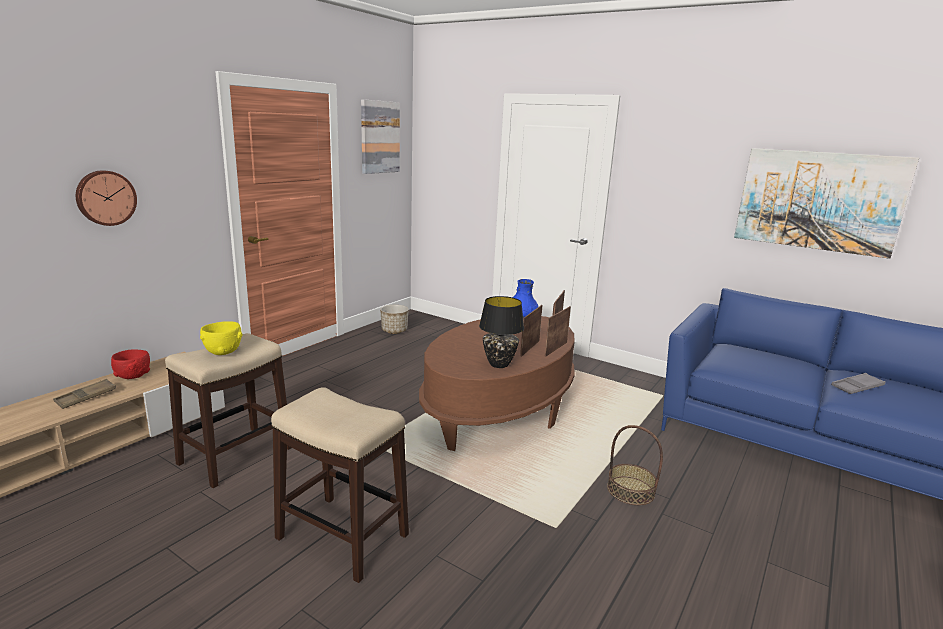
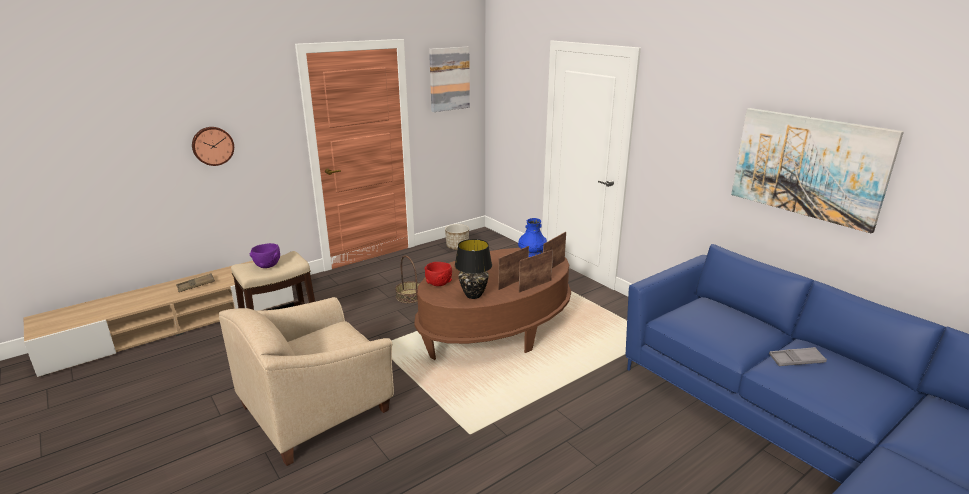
camera: 20 degrees right, 5 degrees up
(133, 376) = (231, 272): red bowl -> red bowl (438, 284)
(223, 352) = (268, 266): yellow bowl -> purple bowl
(341, 536) = (316, 409): stool -> beige armchair
(630, 490) = (554, 417): basket -> basket (409, 296)

